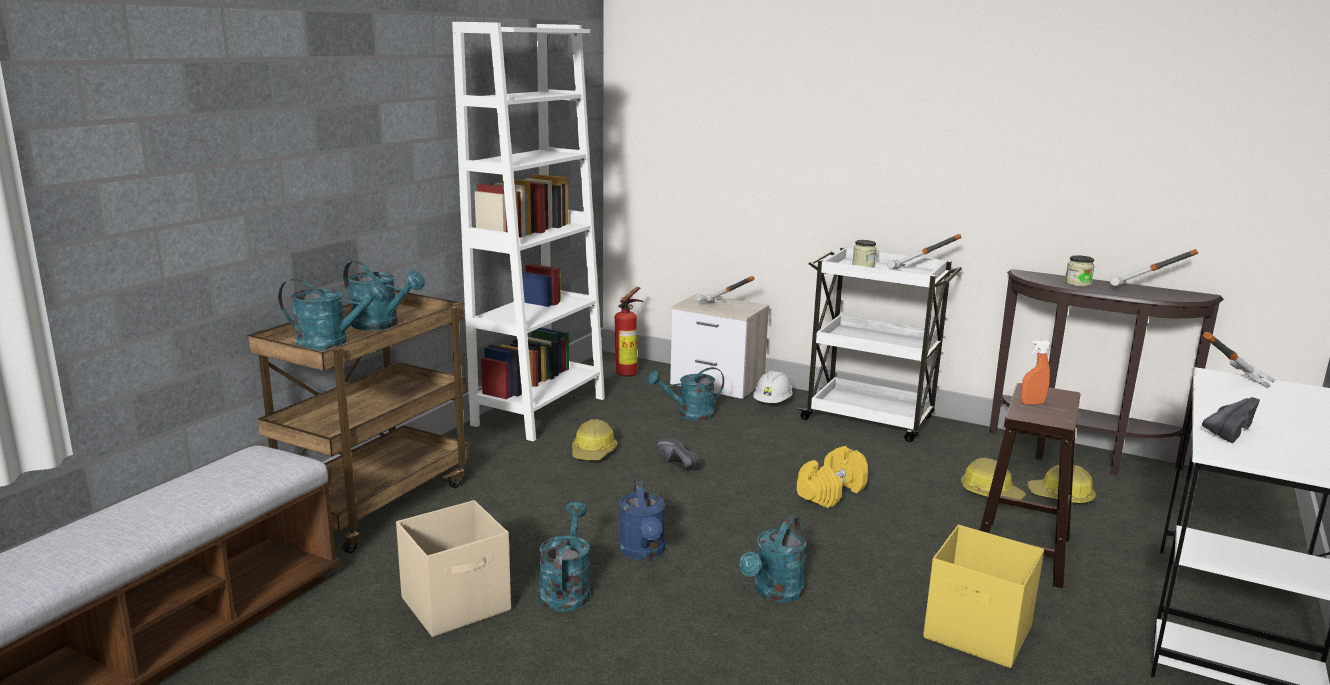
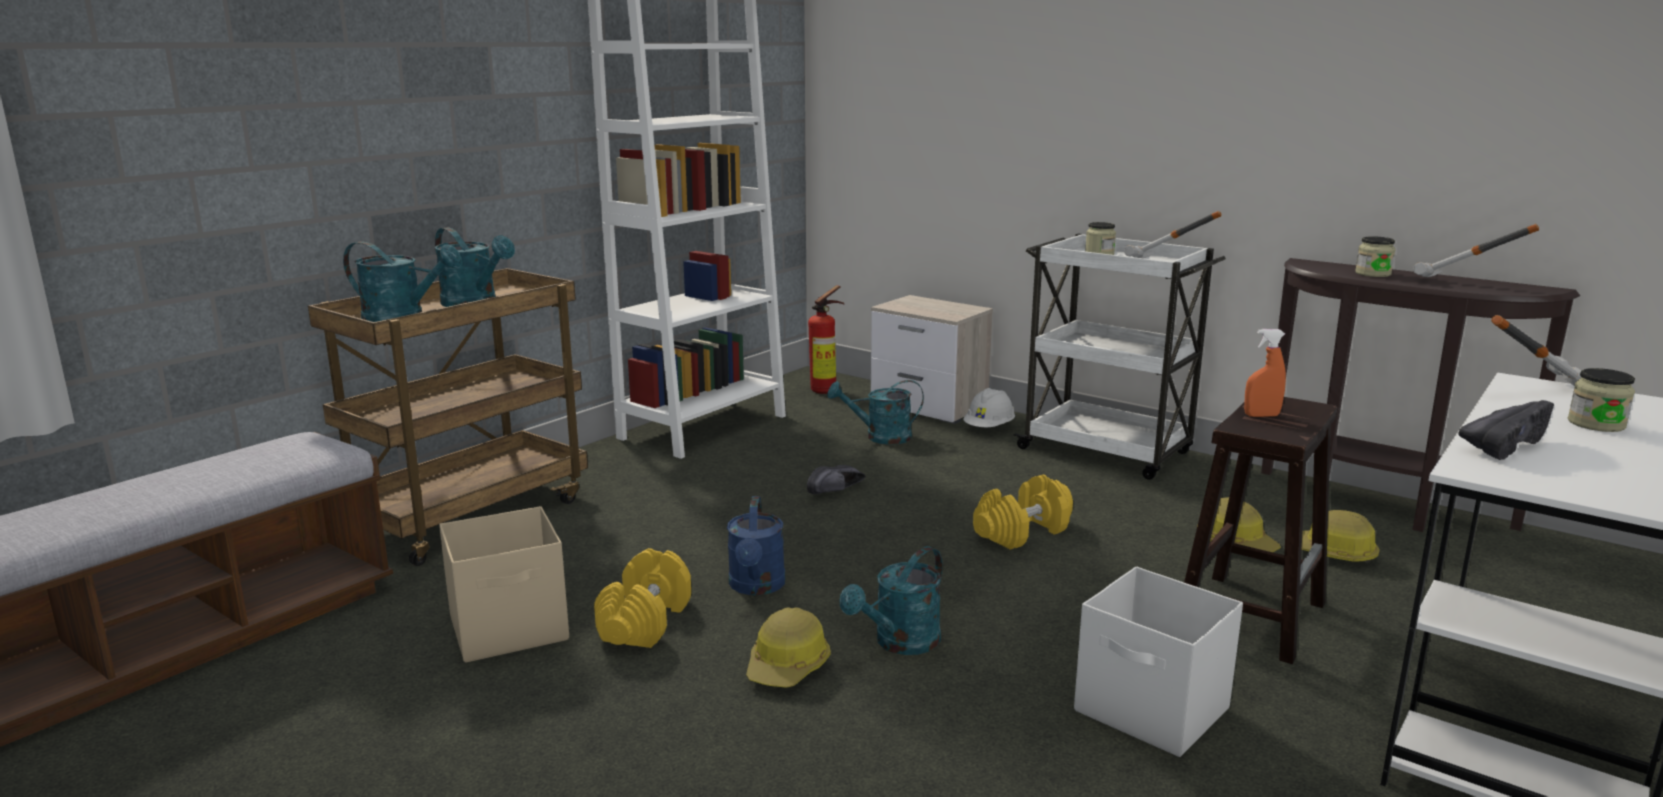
camera: 10 degrees right, 0 degrees up
(566, 589) = (644, 622): turquoise watering can -> yellow dumbbell
(593, 452) = (746, 473): hard hat -> hard hat (788, 666)
(674, 465) = (837, 492): black shoe -> black shoe turned 105 degrees counterclockwise
(722, 309) = (931, 311): hammer -> none
(979, 634) = (1152, 712): yellow storage box -> white storage box
(1277, 409) = (1596, 424): none -> jar

